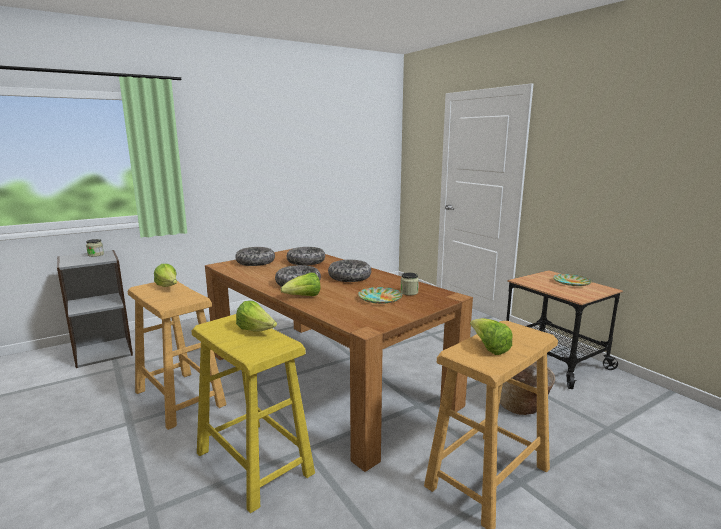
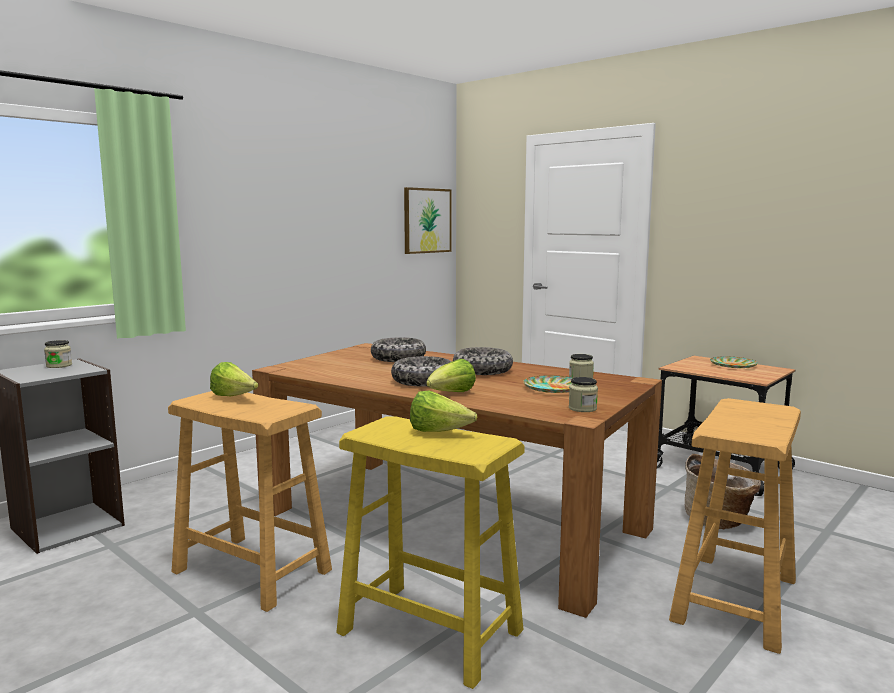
camera: 15 degrees left, 5 degrees down
(255, 262) = (325, 362): bowl -> none
(376, 156) = (427, 220): none -> picture
(379, 320) = (582, 408): none -> jar
(489, 348) = (743, 423): lettuce -> none

